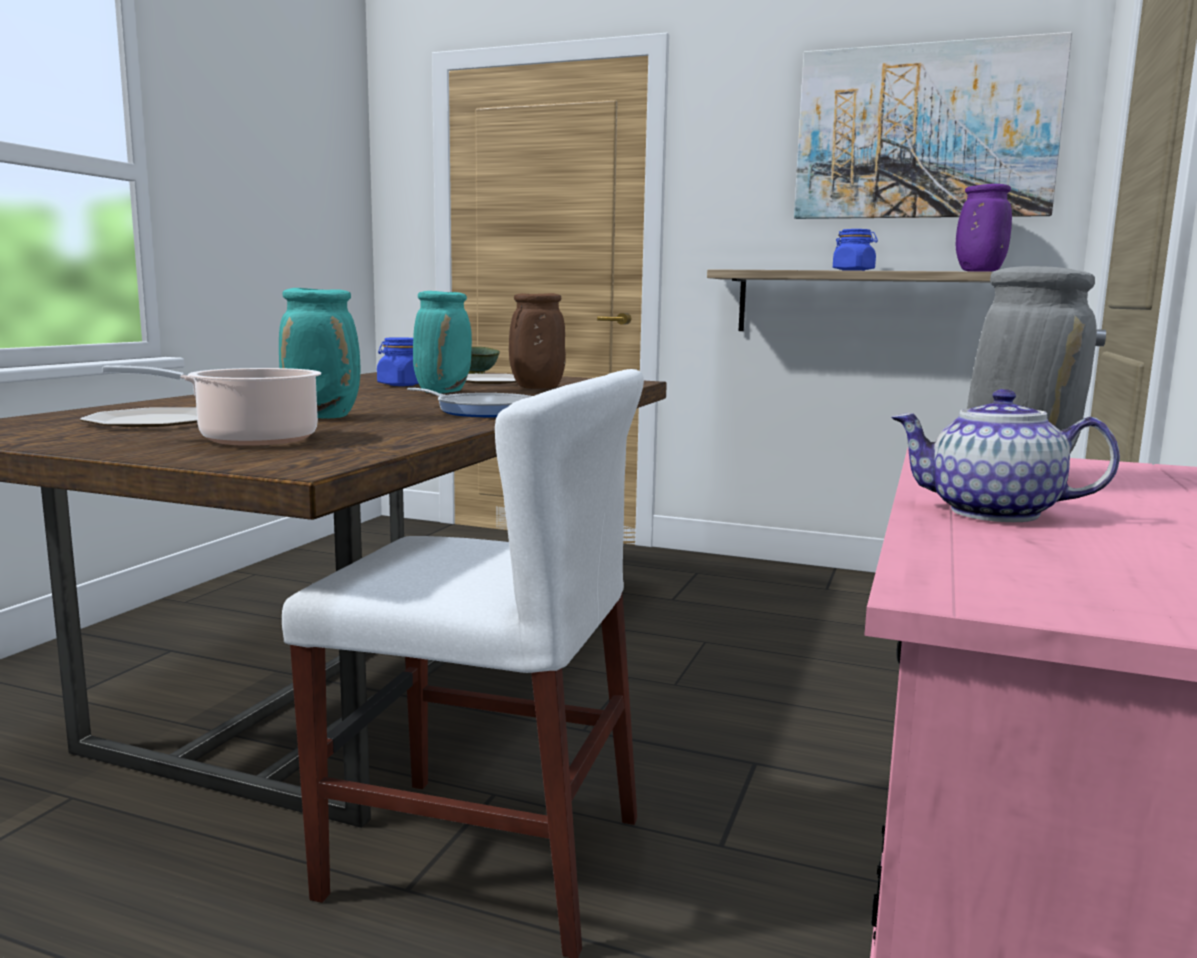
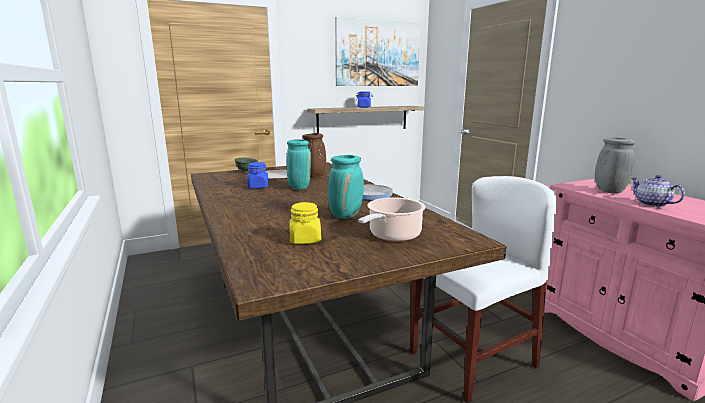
camera: 45 degrees left, 5 degrees up
(155, 421) = (305, 240): plate -> yellow jar
(978, 271) = (402, 106): purple vase -> none
(991, 512) = (651, 204): teapot -> teapot turned 90 degrees clockwise

